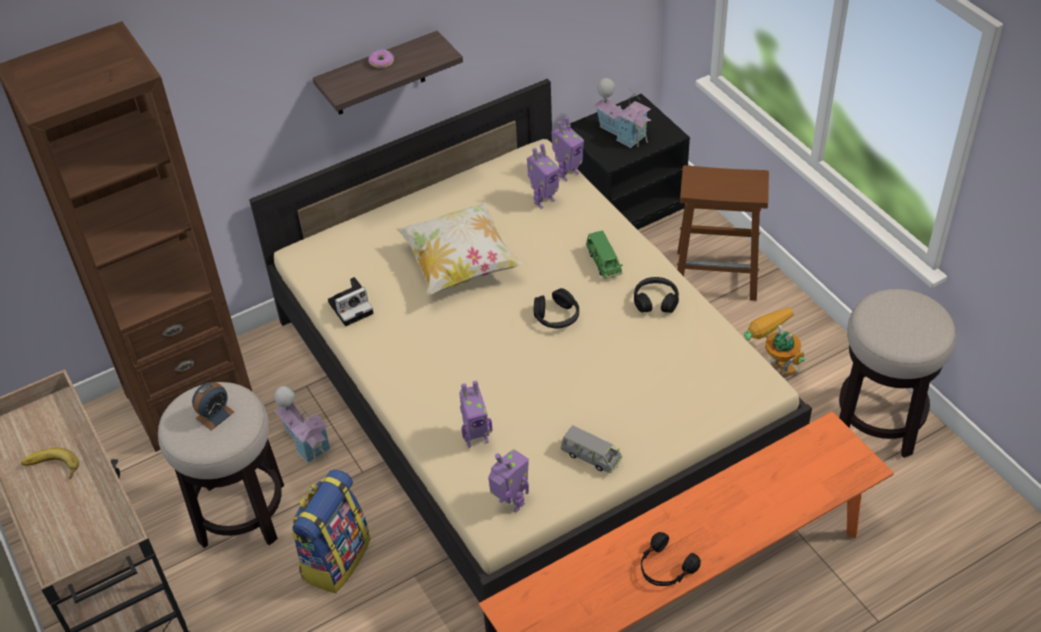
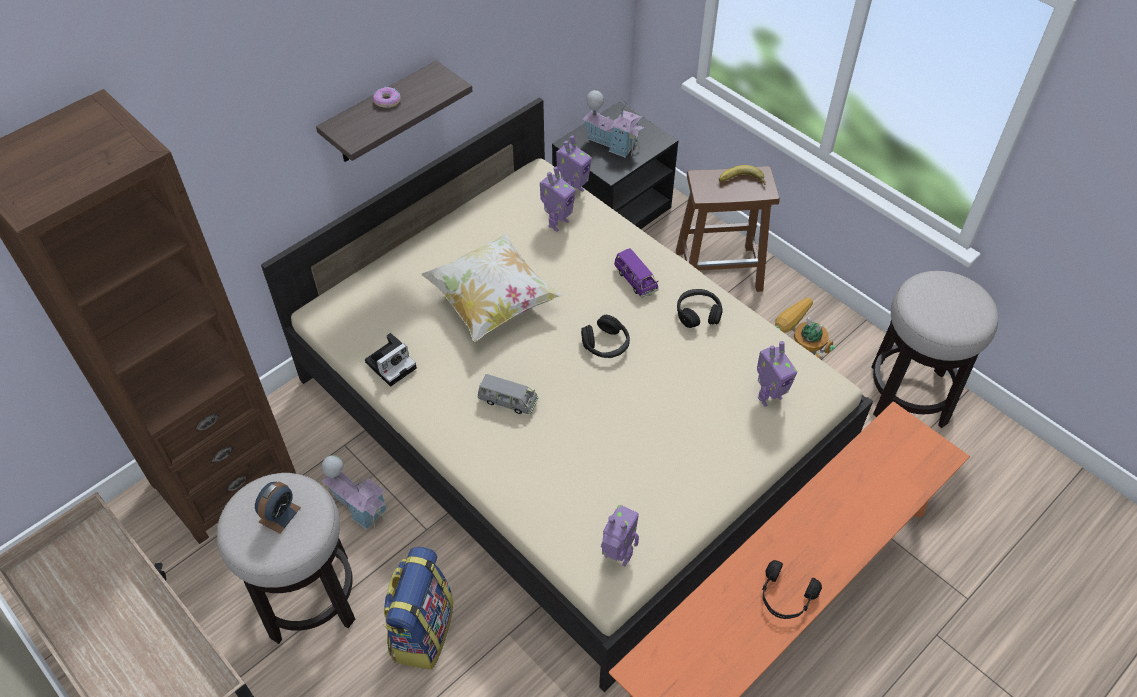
camera: 15 degrees left, 5 degrees up
(51, 468) = (105, 612): banana -> banana (741, 181)
(476, 438) = (561, 490): toy robot -> toy robot (768, 396)
(591, 457) = (683, 491): grey toy car -> grey toy car (508, 401)
(603, 263) = (635, 280): green toy car -> purple toy car

